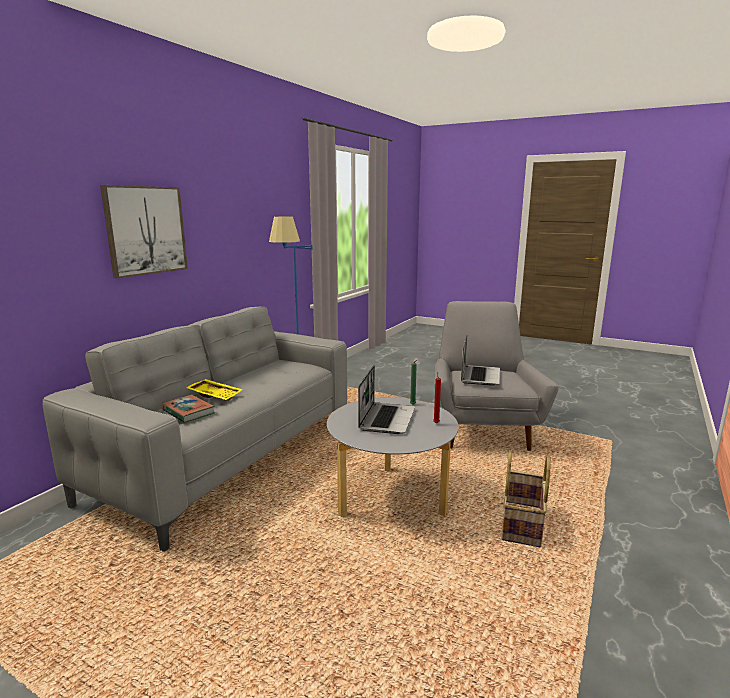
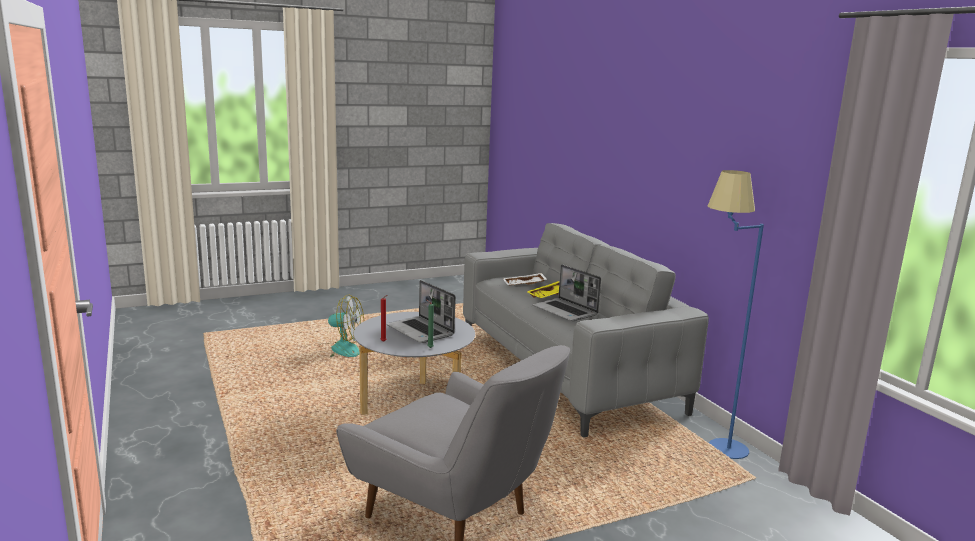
camera: 125 degrees right, 0 degrees up
(145, 230) = (636, 155): picture -> none
(188, 412) = (524, 285): book -> white tray
(326, 644) = (338, 350): none -> fan
(479, 376) = (446, 410): laptop -> laptop (566, 311)
(523, 524) = (299, 436): basket -> none

